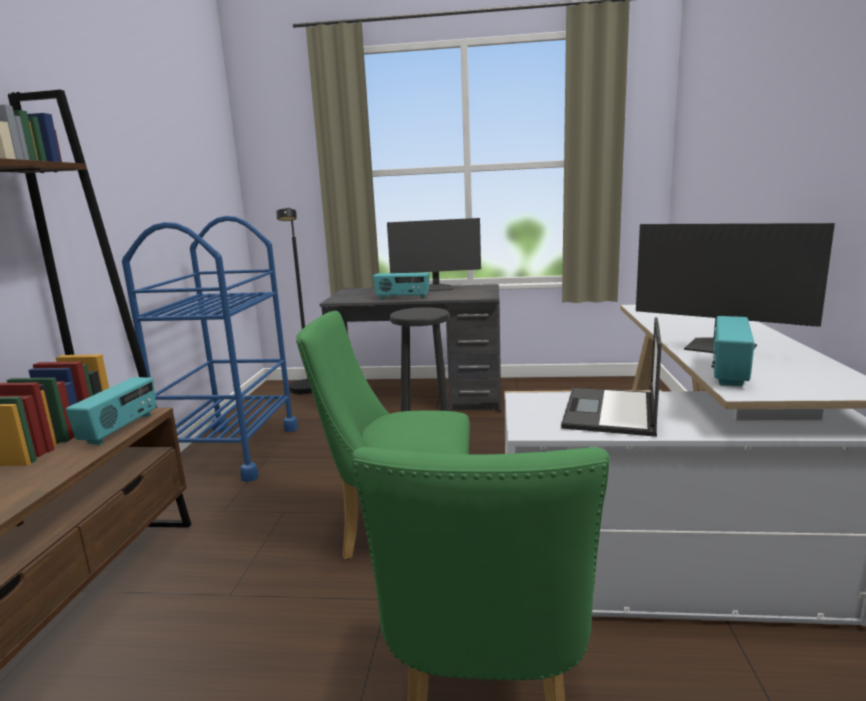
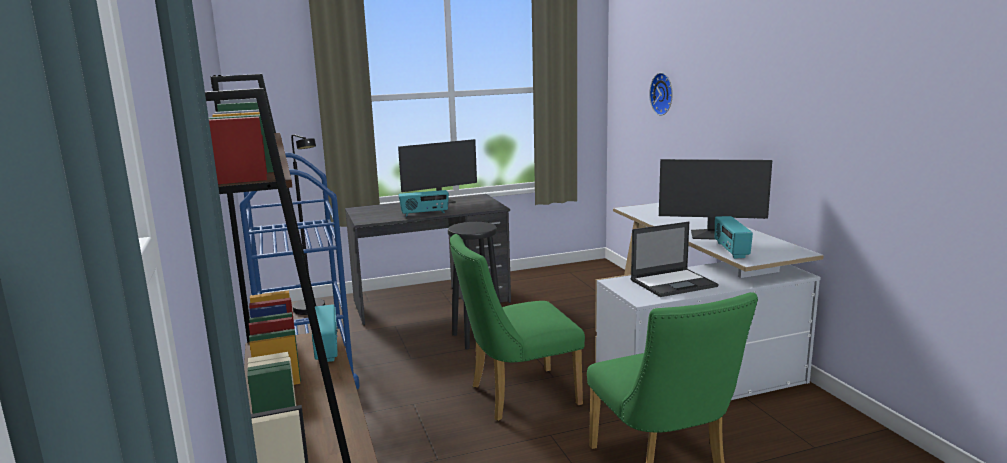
camera: 25 degrees left, 0 degrees up
(610, 412) = (674, 283): laptop -> laptop turned 105 degrees counterclockwise
(721, 152) = (663, 93): none -> wall clock

